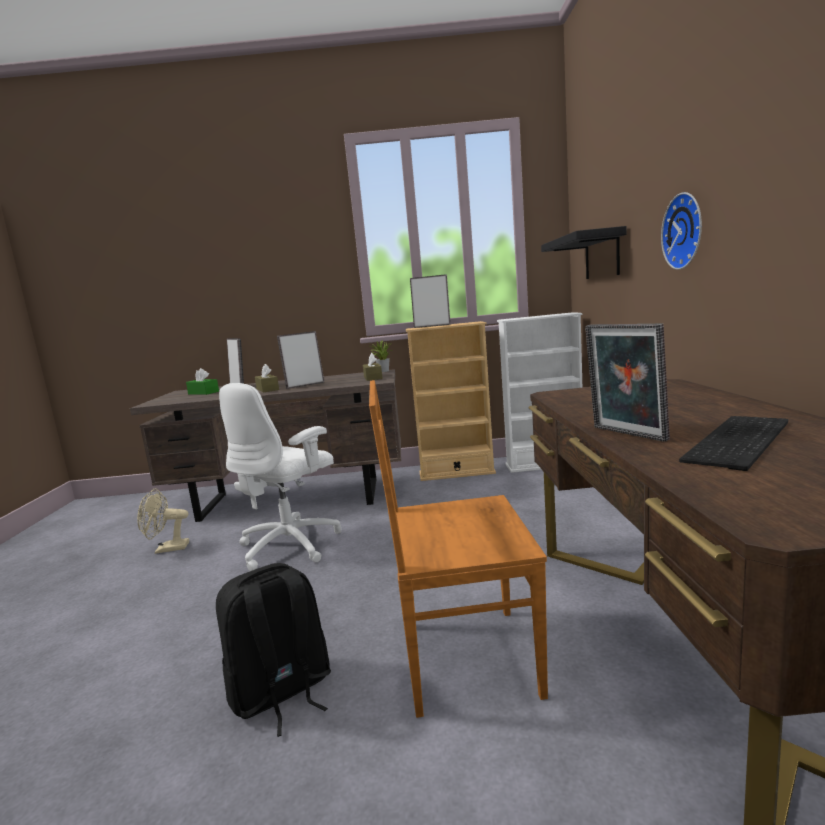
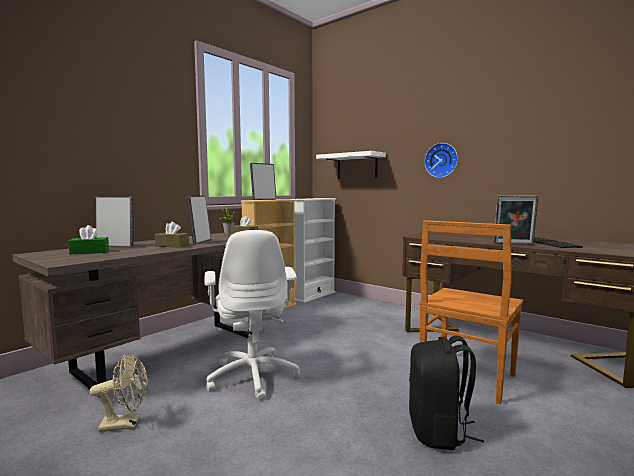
camera: 50 degrees left, 5 degrees down
(167, 549) = (126, 424): beige fan -> beige fan turned 135 degrees counterclockwise
(602, 255) = (357, 166): black shelf -> white shelf

